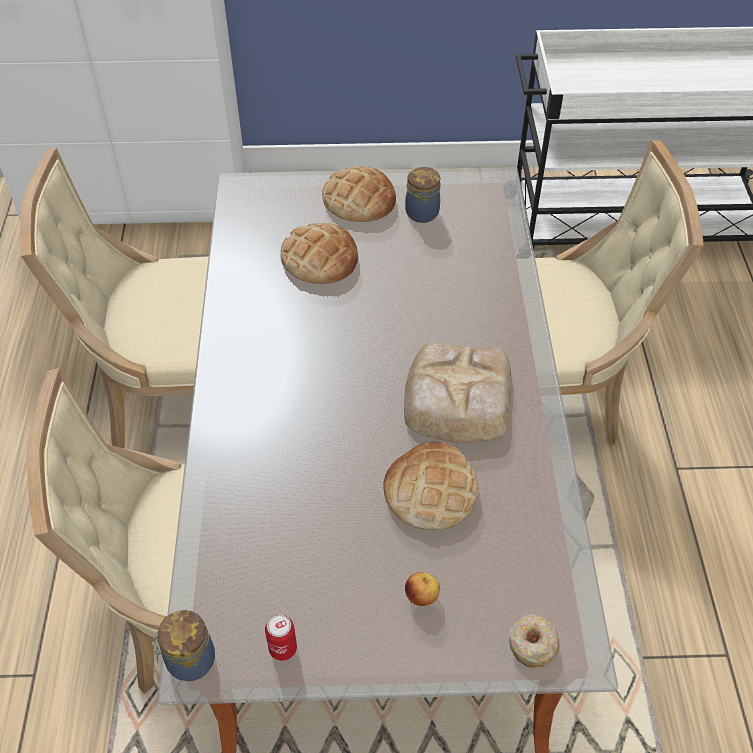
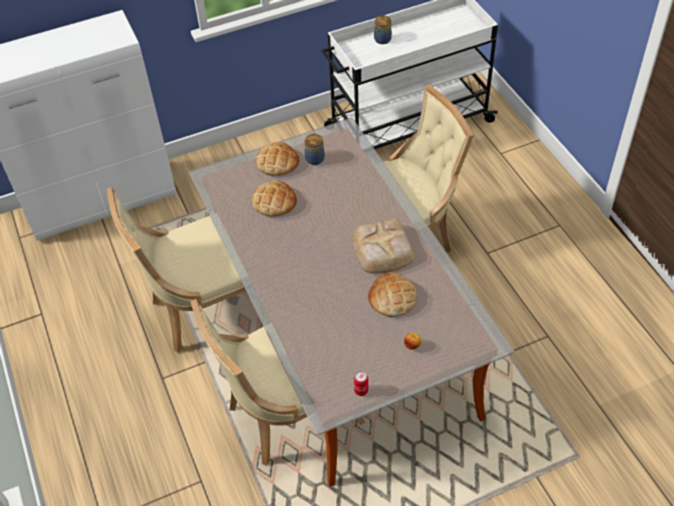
camera: 20 degrees left, 0 degrees up
(188, 661) = (321, 412): jar -> jar (382, 40)
(532, 645) = (470, 347): donut -> none

